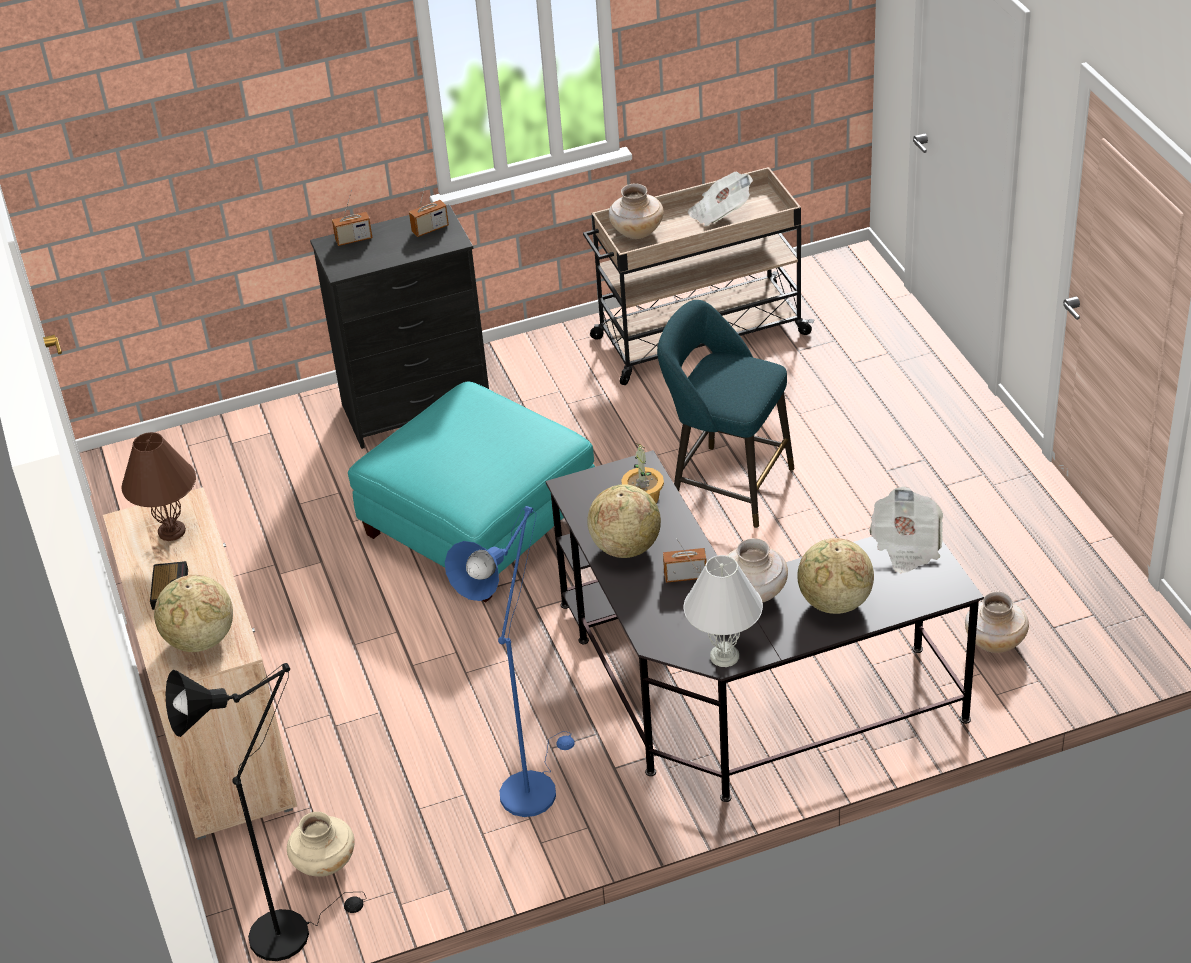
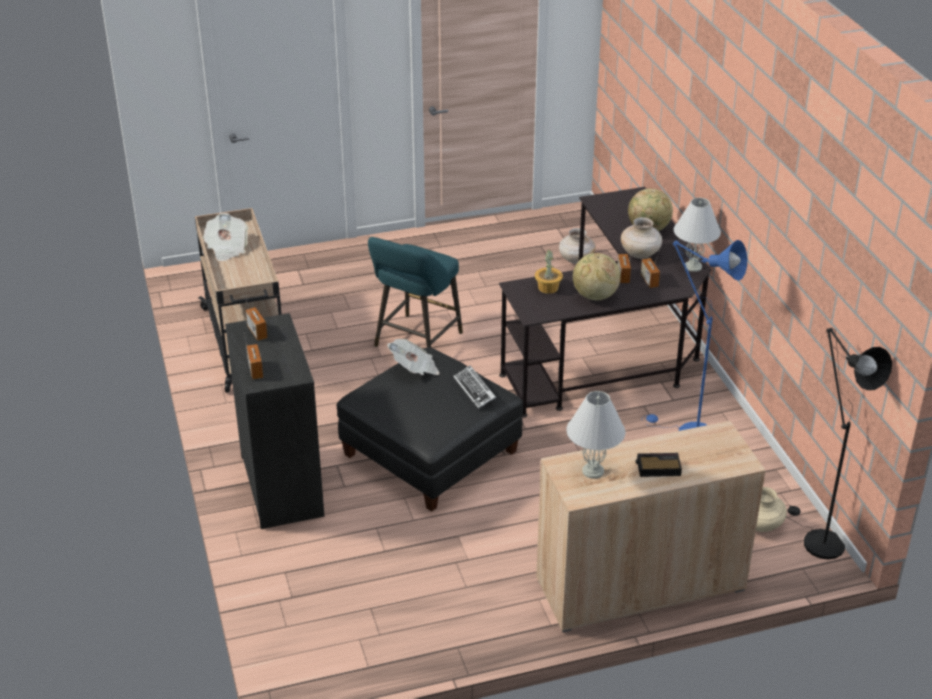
camera: 90 degrees left, 5 degrees down
(171, 531) = (593, 471): brown table lamp -> white table lamp
(200, 640) = (713, 449): globe -> none
(476, 485) = (474, 390): none -> keyboard
(480, 524) = (431, 453): turquoise ottoman -> black ottoman
(637, 232) = (234, 283): beige vase -> none
(675, 605) = (649, 281): none -> radio
(906, 546) = (602, 204): newspaper -> newspaper (414, 369)

